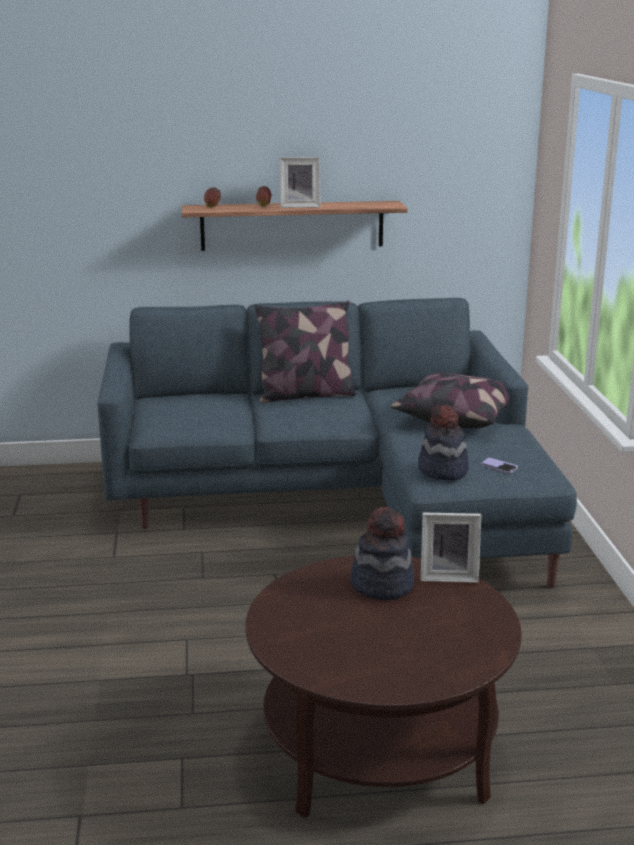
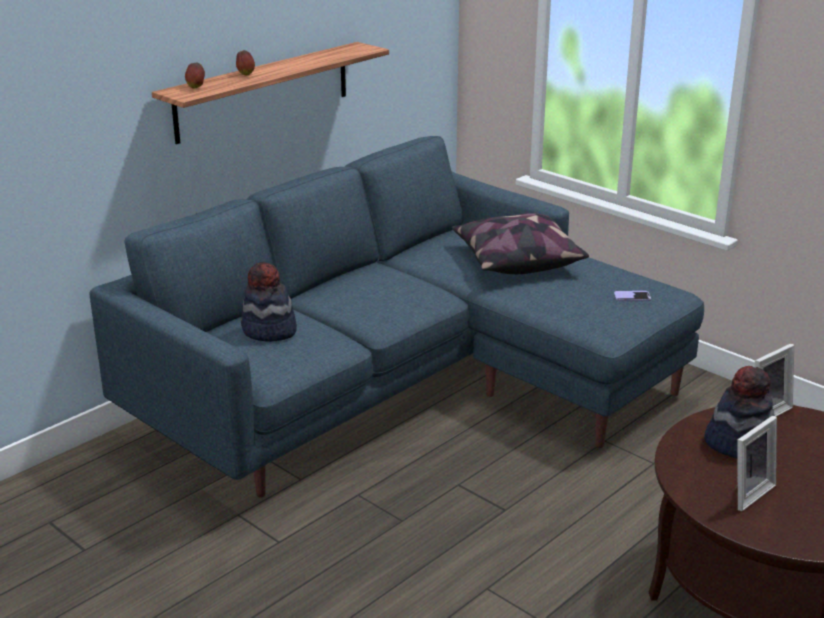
camera: 40 degrees left, 5 degrees up
(300, 206) = (285, 68): picture frame -> picture frame (746, 492)
(305, 395) = (347, 283): pillow -> none
(442, 470) = (599, 317): hat -> hat (269, 331)

